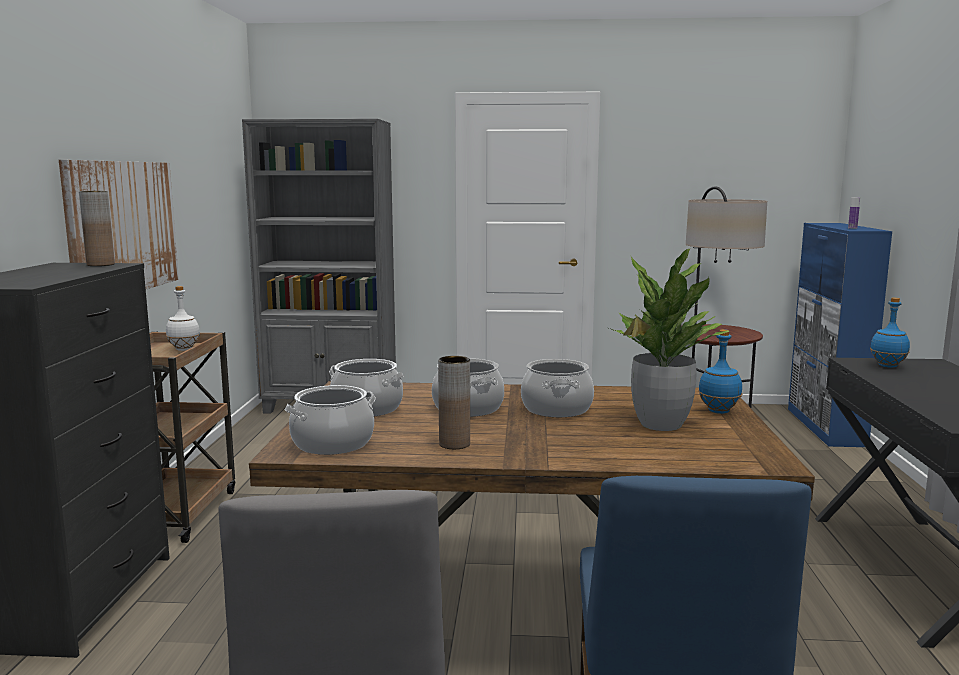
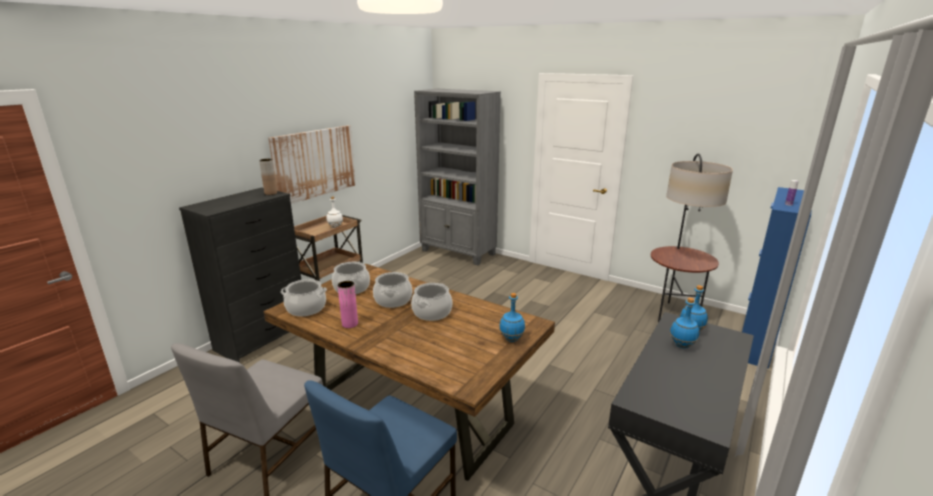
camera: 30 degrees right, 10 degrees up
(454, 444) = (350, 324): brown vase -> pink vase
(660, 424) = (462, 340): potted plant -> none
(905, 377) = (682, 345): none -> blue bottle

